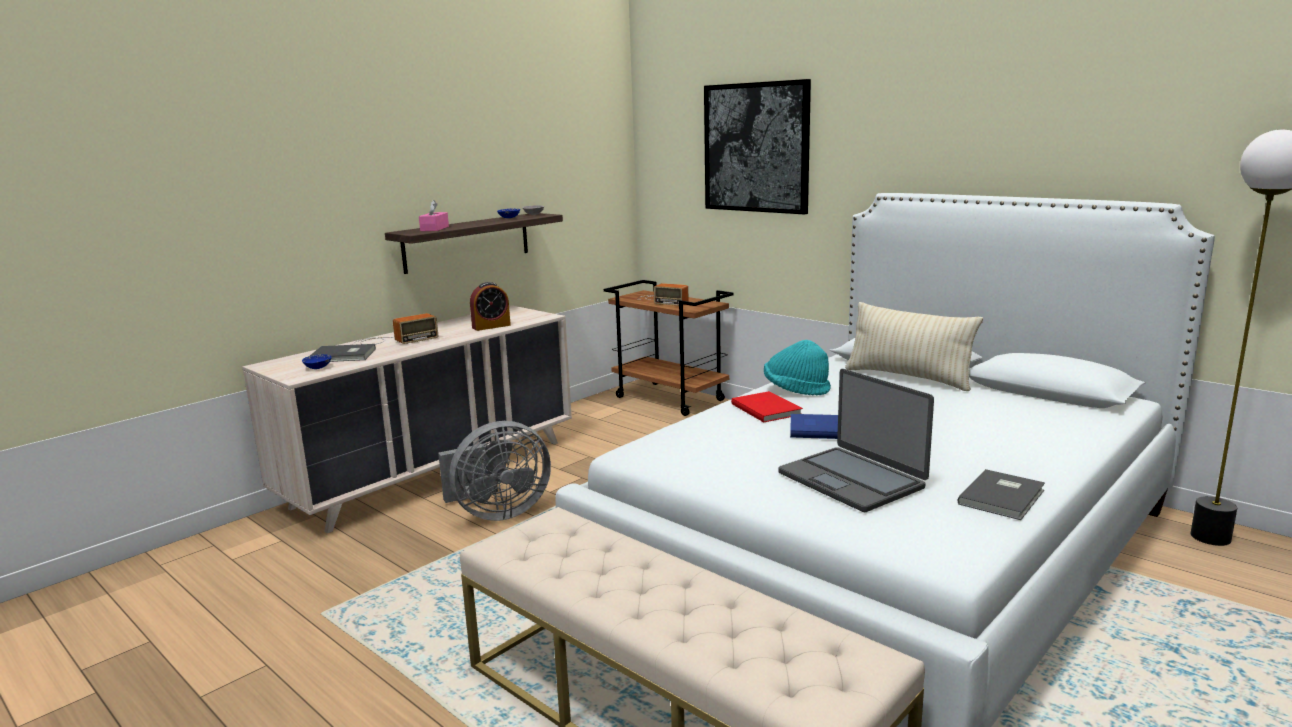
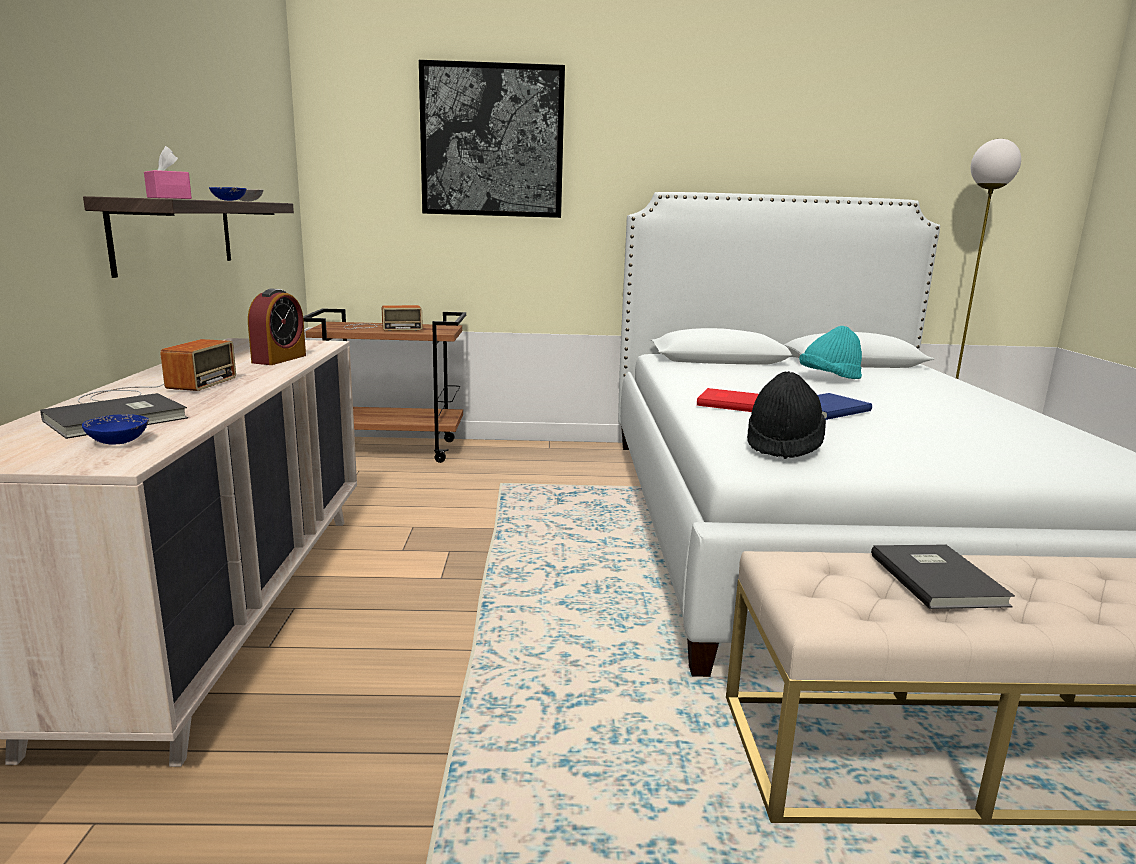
camera: 45 degrees left, 0 degrees up
(497, 513) = (421, 625): grey fan -> none
(687, 447) = (783, 445): none -> black hat
(796, 390) = (707, 386): turquoise hat -> turquoise hat (829, 378)
(852, 480) = (957, 440): laptop -> none
(908, 378) = (751, 366): beige pillow -> none
(1004, 497) = (1051, 427): grey book -> grey book (939, 579)

